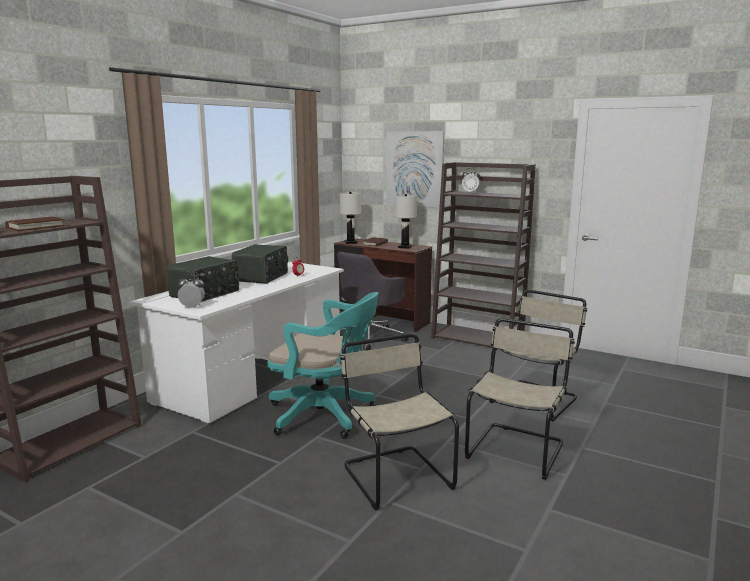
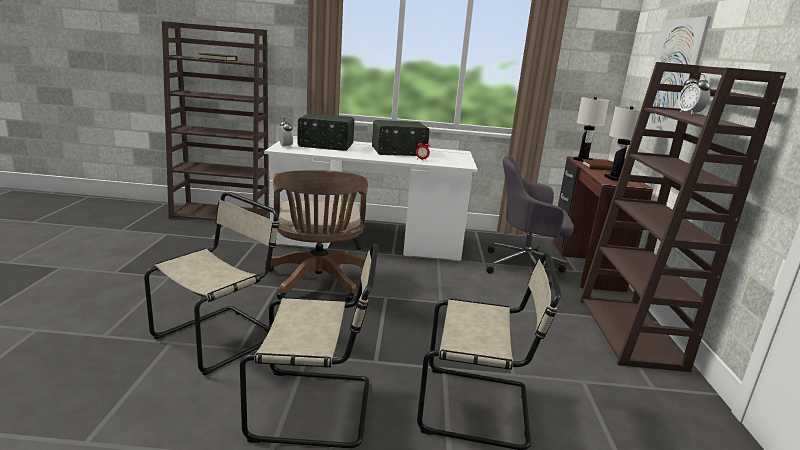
camera: 60 degrees right, 5 degrees up
(326, 416) = (318, 282): turquoise office chair -> brown office chair

